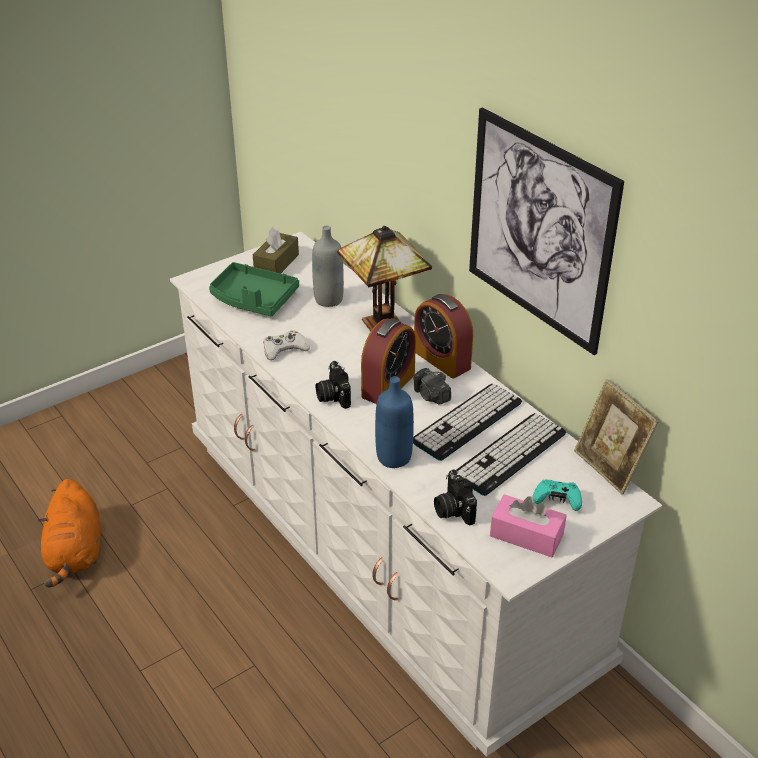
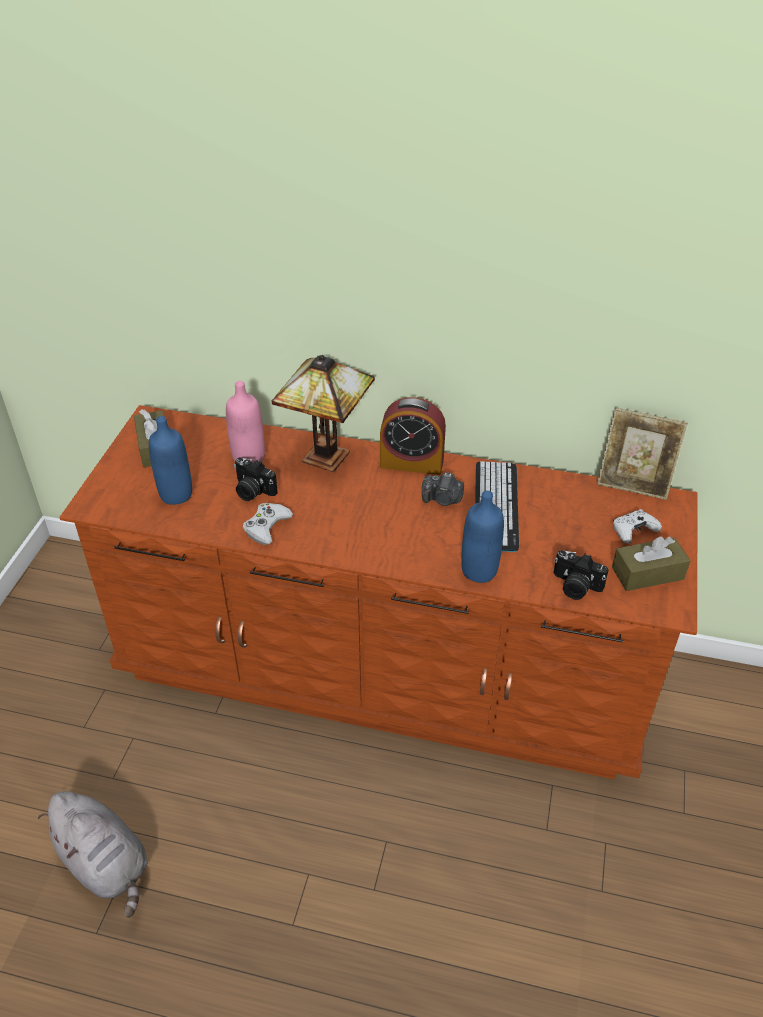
camera: 40 degrees left, 5 degrees up
(75, 553) = (105, 863): orange plush toy -> grey plush toy
(253, 299) = (176, 494): green tray -> blue bottle
(328, 299) = (249, 458): grey bottle -> pink bottle
(332, 396) = (363, 546): camera -> camera (252, 491)
(381, 547) = (382, 667): white dresser -> brown dresser
(388, 385) = (397, 510): alarm clock -> none
(510, 454) = (558, 514): keyboard -> none
(526, 535) = (647, 573): pink tissue box -> brown tissue box
(539, 230) = (518, 295): picture -> none
(557, 500) = (633, 532): turquoise game controller -> white game controller

